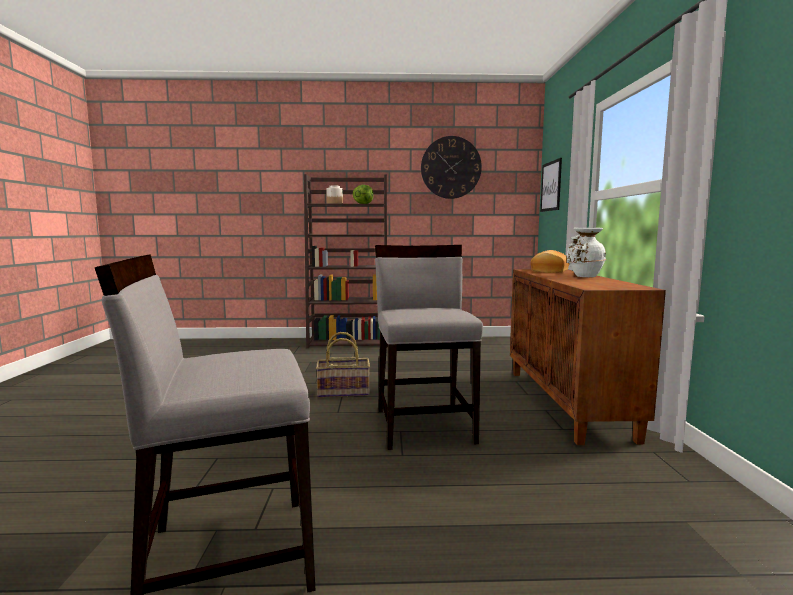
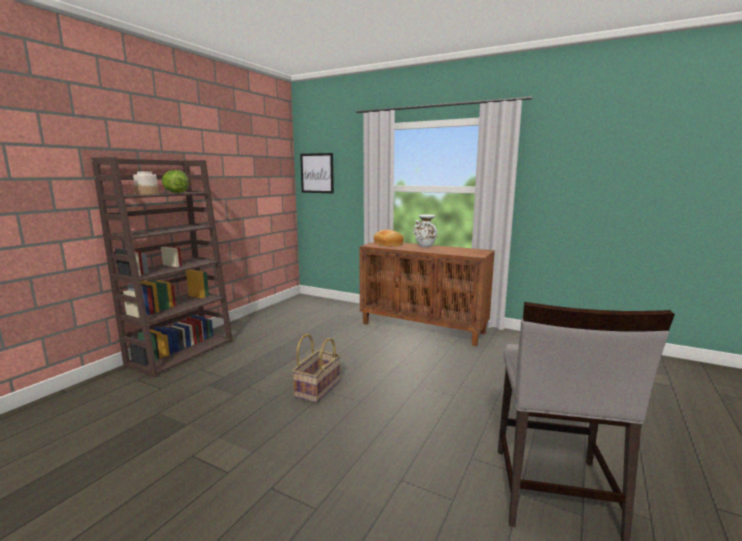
camera: 60 degrees left, 5 degrees up
(425, 425) = (416, 375): grey chair -> none
(451, 167) = (237, 152): wall clock -> none

